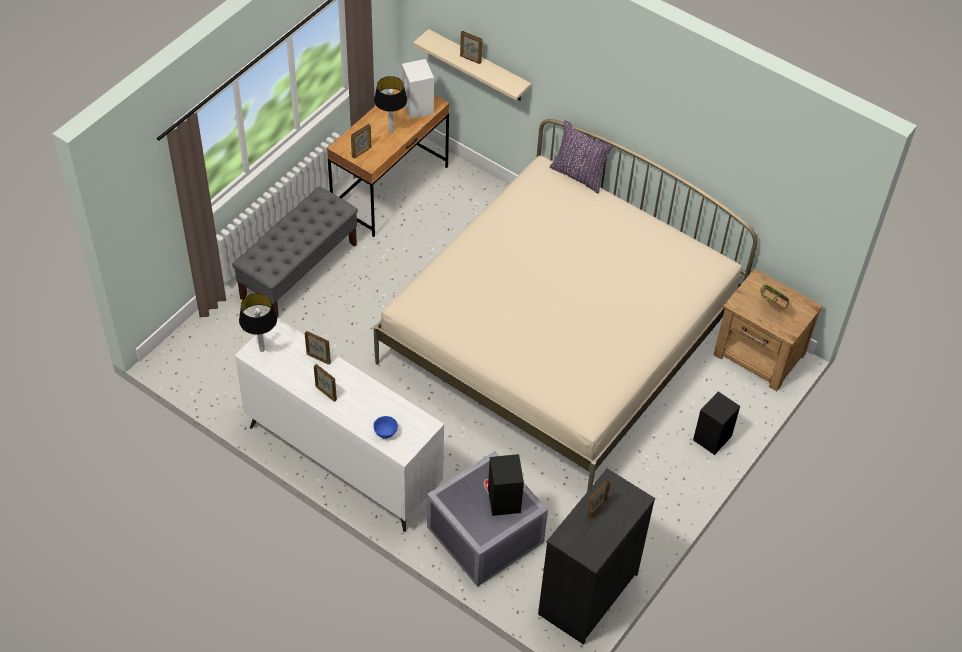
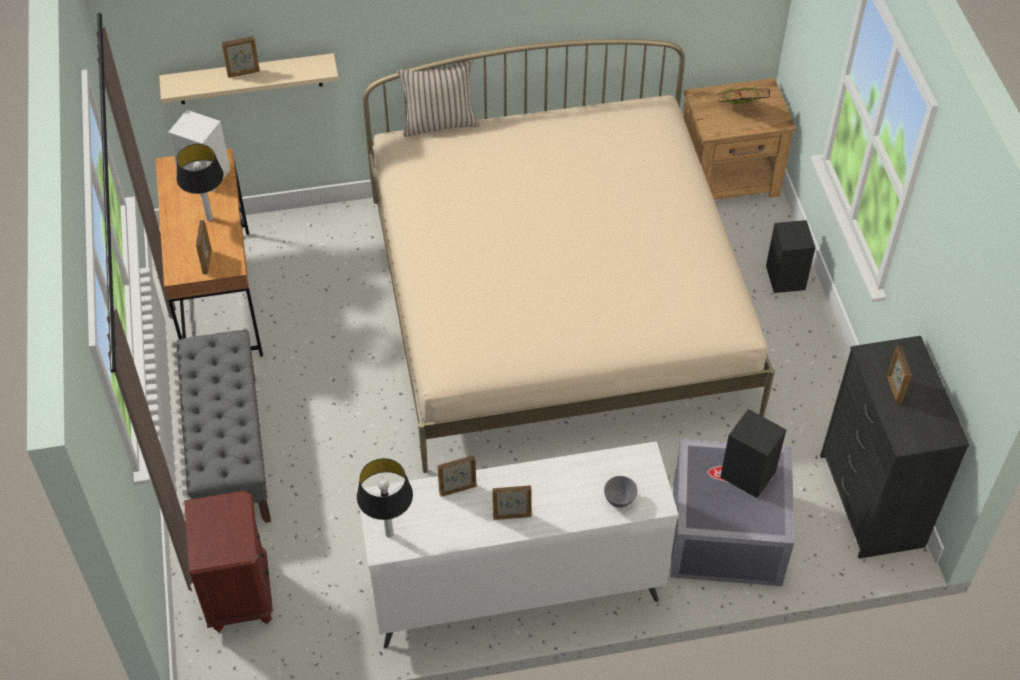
camera: 45 degrees left, 0 degrees up
(219, 342) = (239, 594): none -> brown nightstand
(385, 433) = (618, 500): blue bowl -> grey bowl
(579, 175) = (439, 123): purple pillow -> beige pillow

